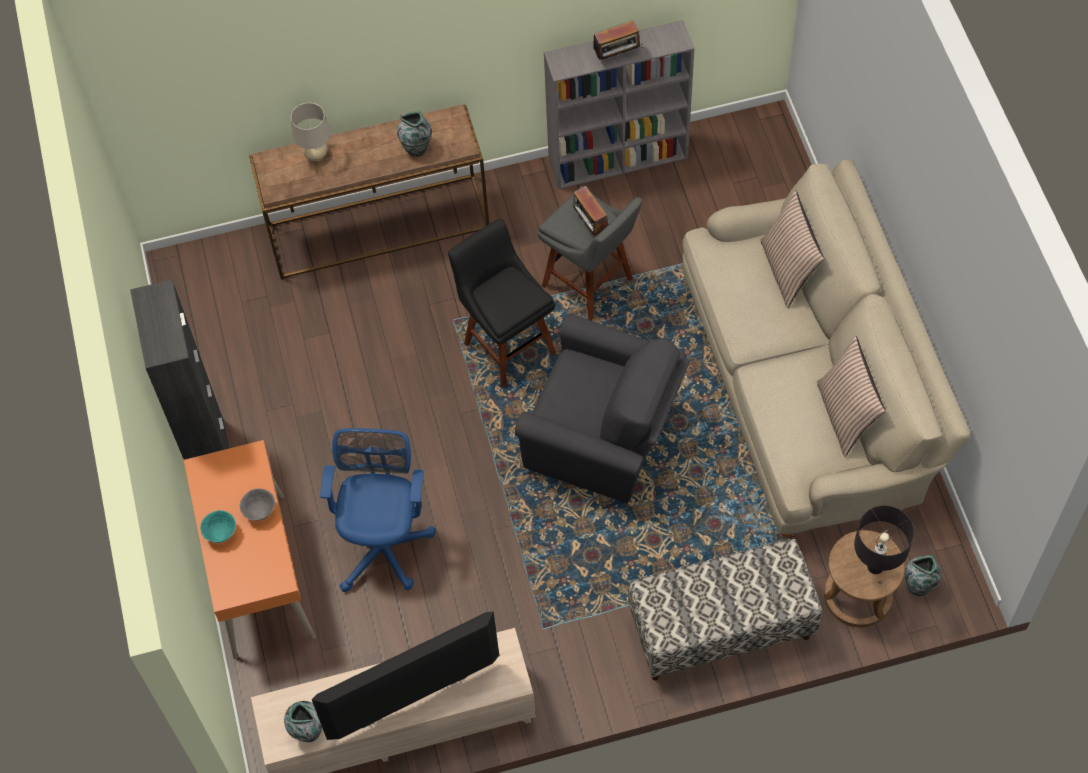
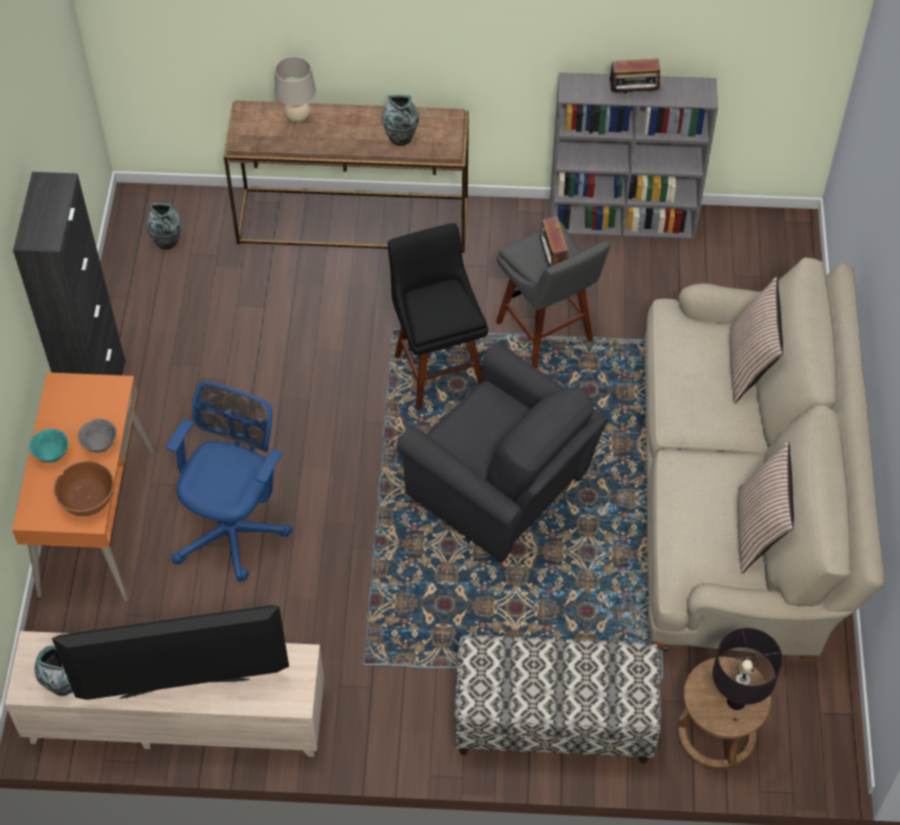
camera: 15 degrees right, 5 degrees down
(270, 564) = (88, 500): none -> brown bowl
(919, 586) = (788, 744): vase -> vase (167, 242)

